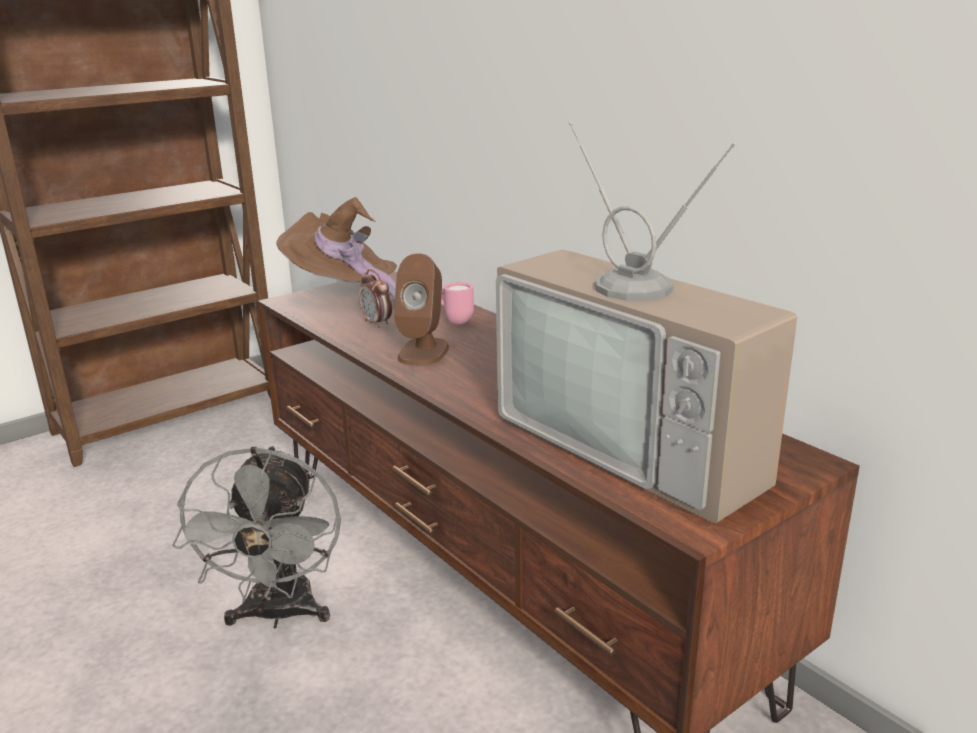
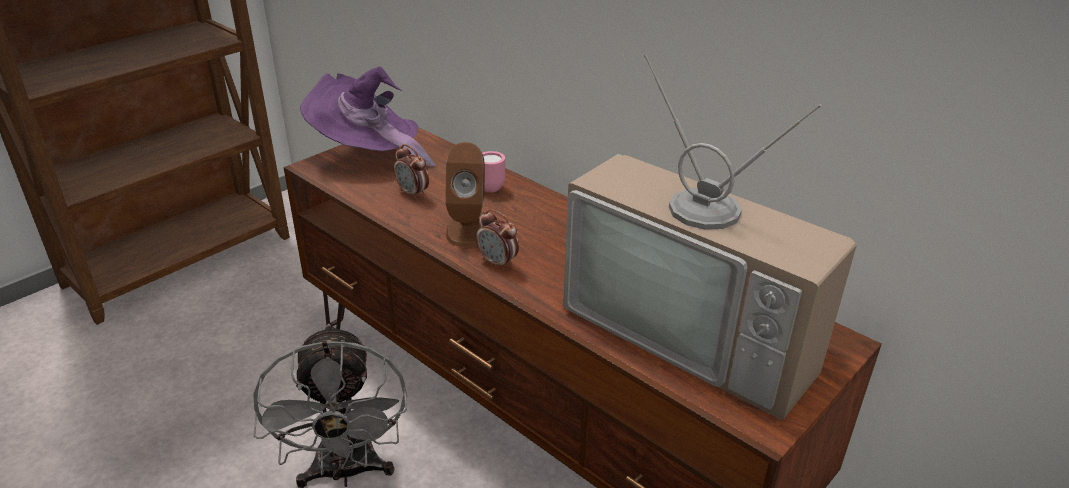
camera: 10 degrees left, 10 degrees up
(344, 294) = (368, 155): brown hat -> purple hat
(443, 379) = (497, 263): none -> alarm clock

